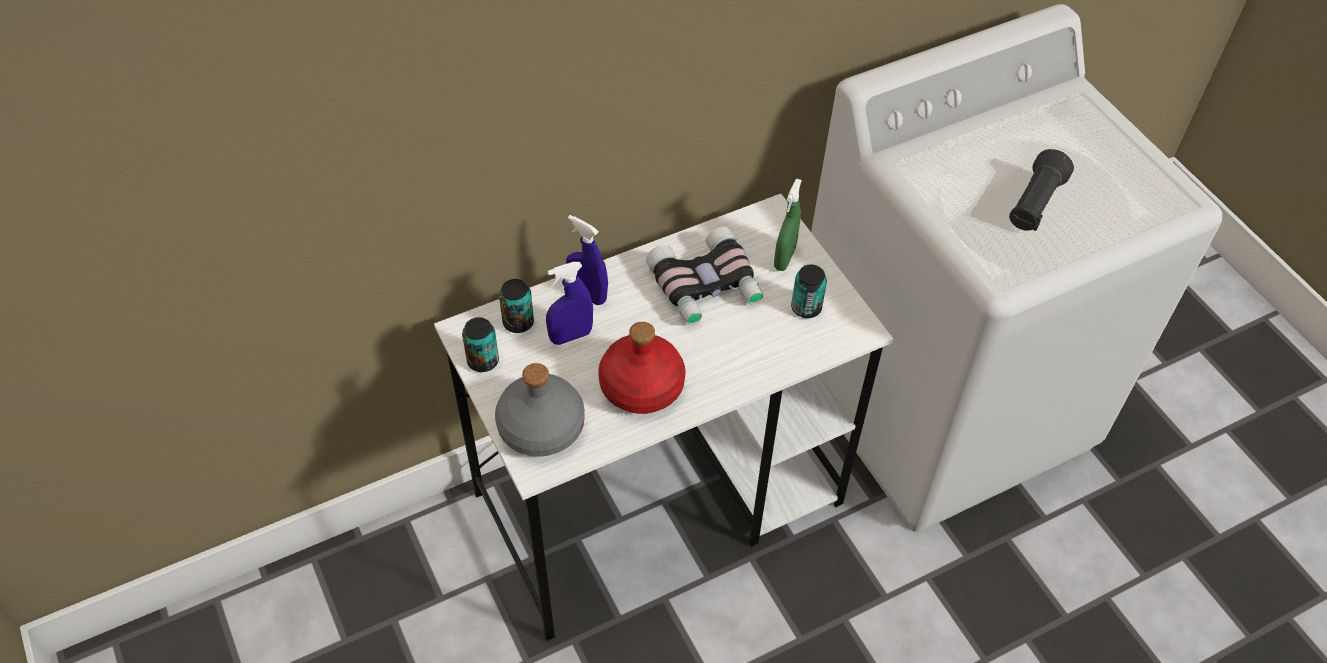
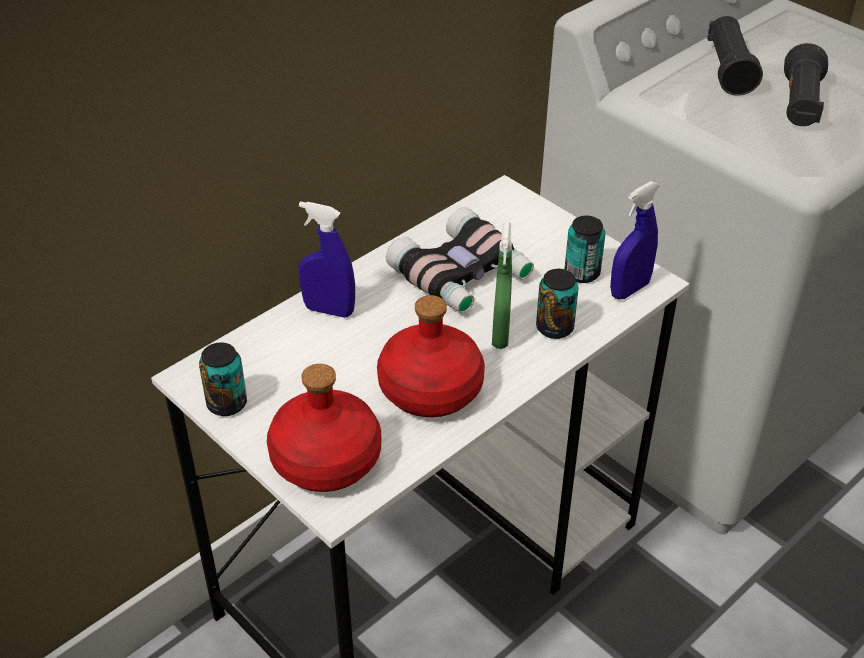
camera: 15 degrees left, 10 degrees down
(518, 322) = (256, 354): can -> can (554, 328)
(540, 427) = (325, 460): grey bottle -> red bottle
(571, 336) = (325, 355): blue spray bottle -> blue spray bottle (629, 289)
(784, 258) = (536, 232): green spray bottle -> green spray bottle (500, 334)
(989, 152) = (728, 70): none -> black flashlight

